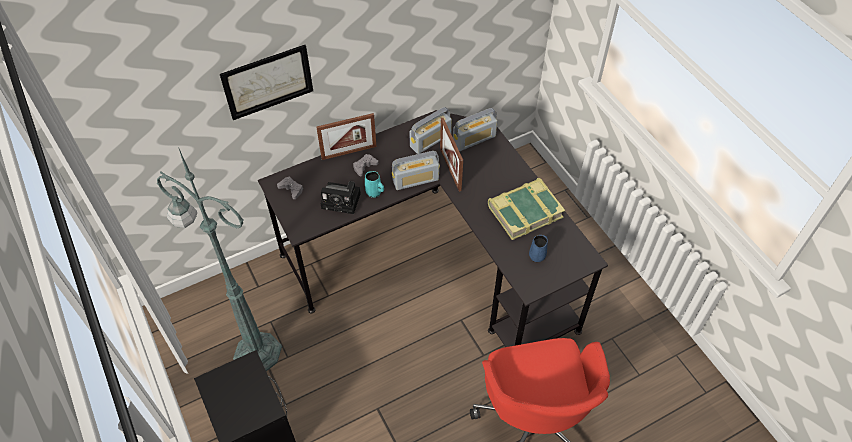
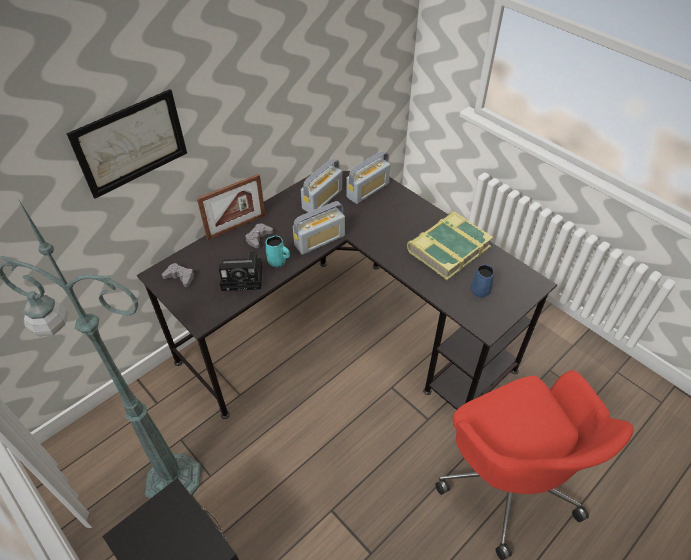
camera: 15 degrees left, 5 degrees down
(450, 170) = (353, 223): picture frame -> none

